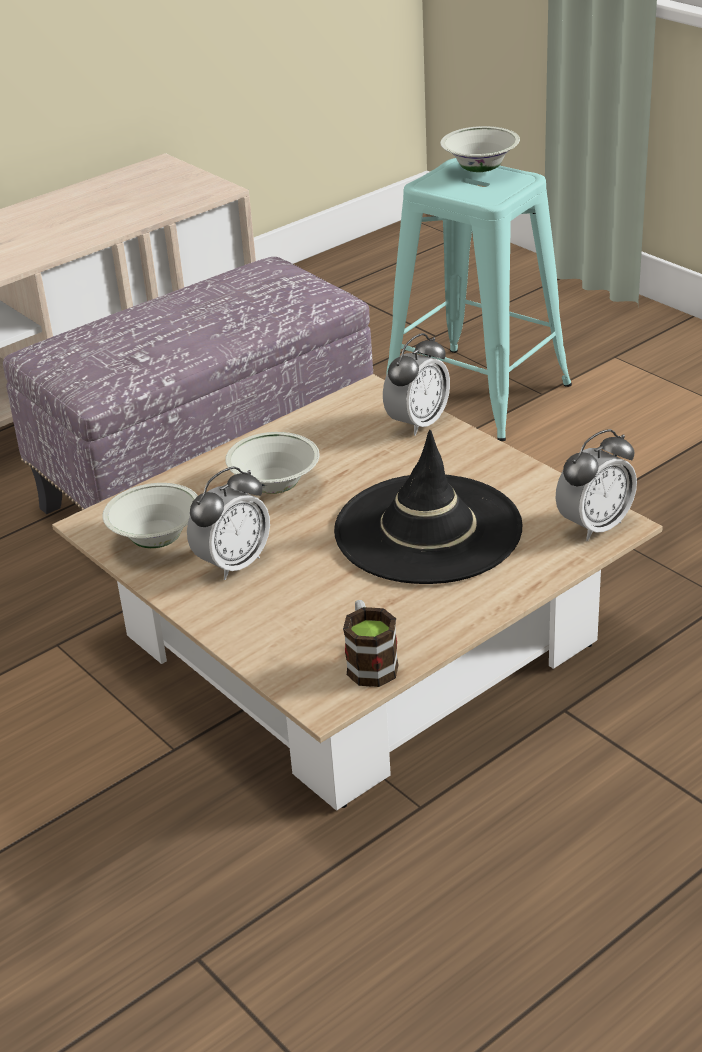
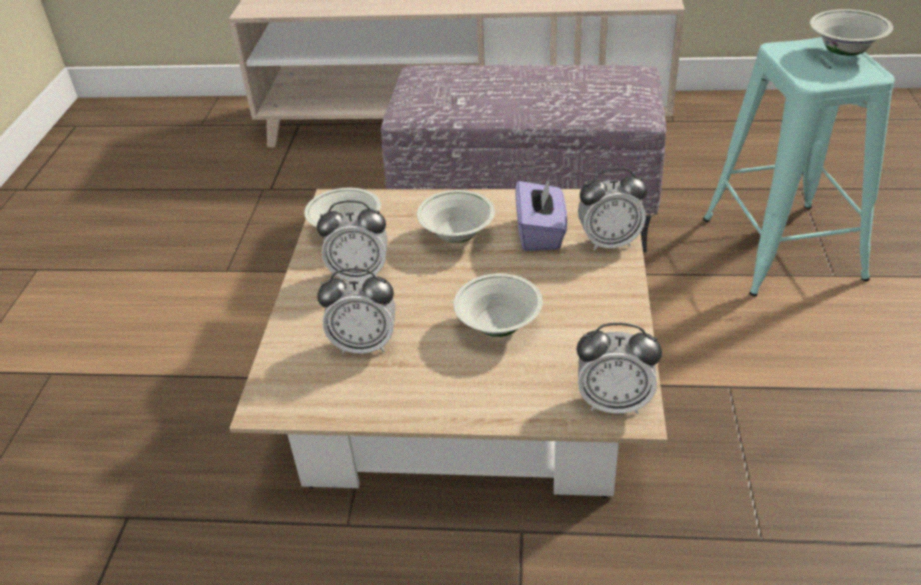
camera: 45 degrees right, 5 degrees up
(334, 608) = (364, 344): none -> alarm clock
(348, 446) = (540, 233): none -> purple tissue box
(369, 662) = (327, 398): mug -> none
(427, 530) = (499, 327): black hat -> white bowl

